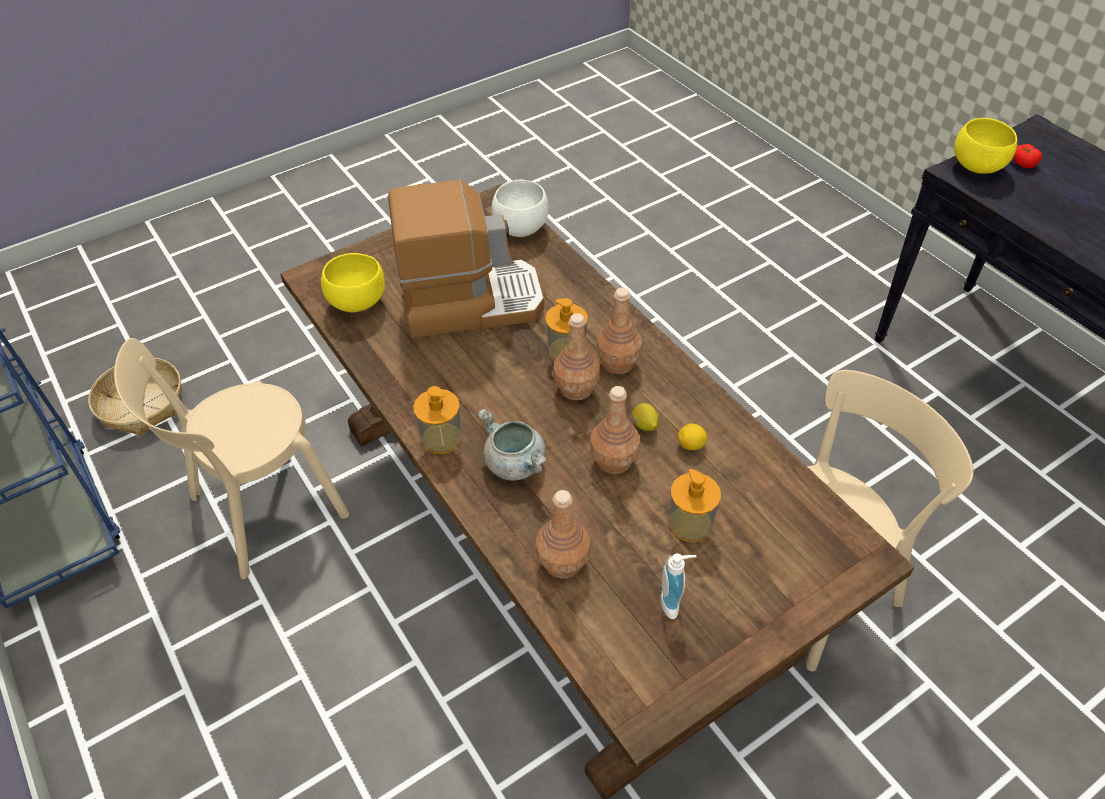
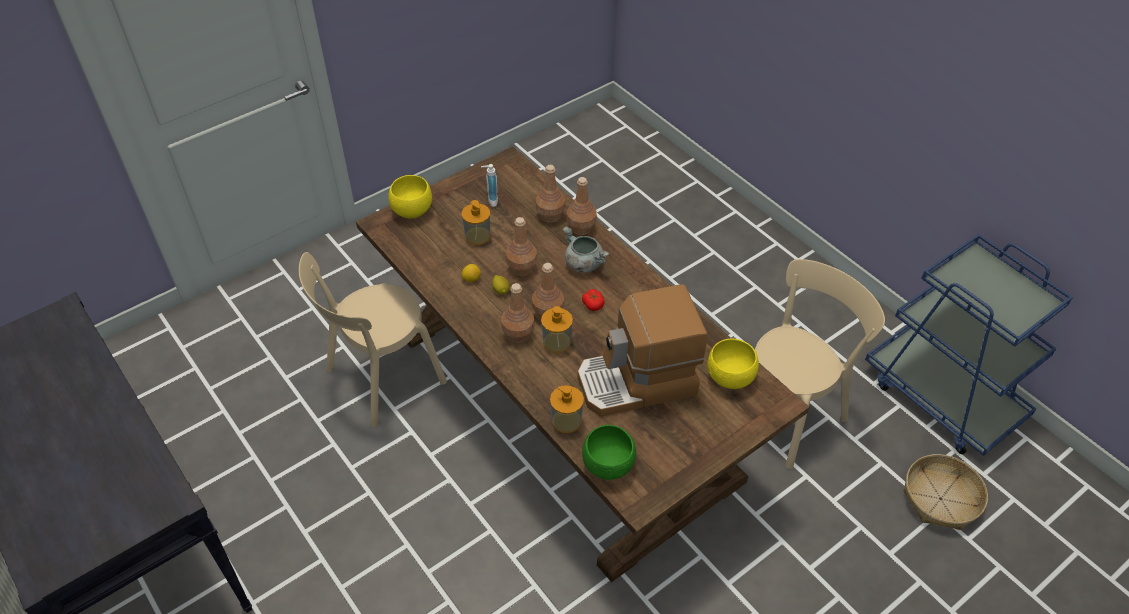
camera: 175 degrees right, 0 degrees up
(441, 438) = (634, 277): soap dispenser -> soap dispenser (566, 421)
(512, 532) = (580, 228): none -> brown bottle
(519, 228) = (609, 465): white bowl -> green bowl
(978, 167) = (148, 510): yellow bowl -> yellow bowl (411, 211)
(1023, 163) = (98, 519): tomato -> tomato (593, 304)

